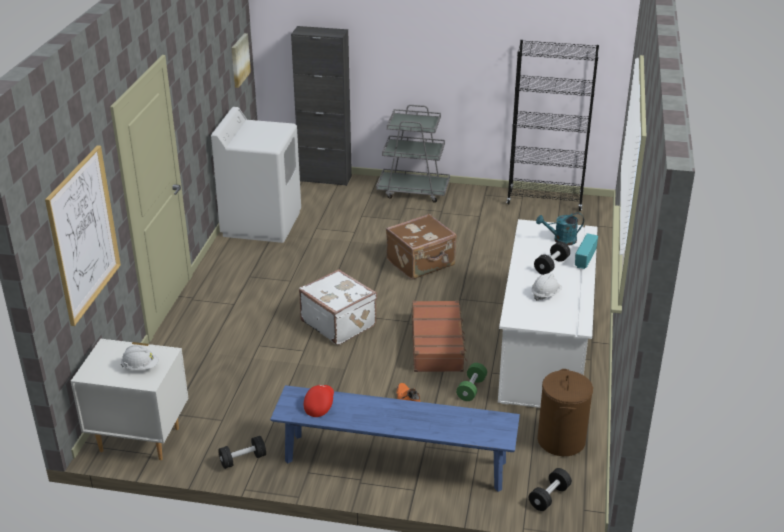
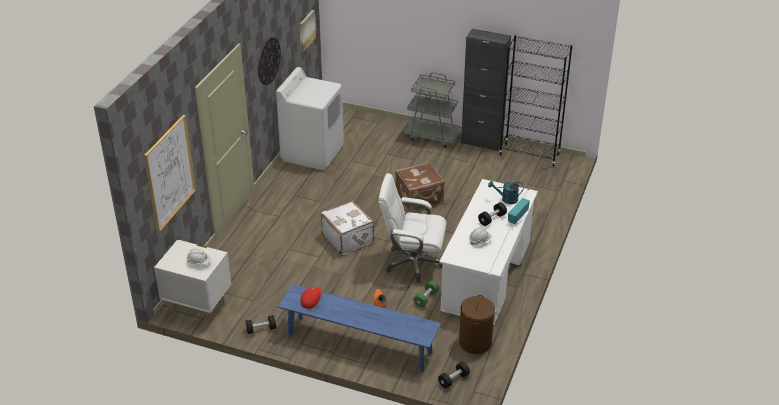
camera: 10 degrees right, 5 degrees up
(199, 91) = (268, 61): none -> wall clock
(325, 178) = (368, 118): black cabinet -> black cabinet (481, 142)
(437, 344) = (412, 263): brown suitcase -> white office chair

